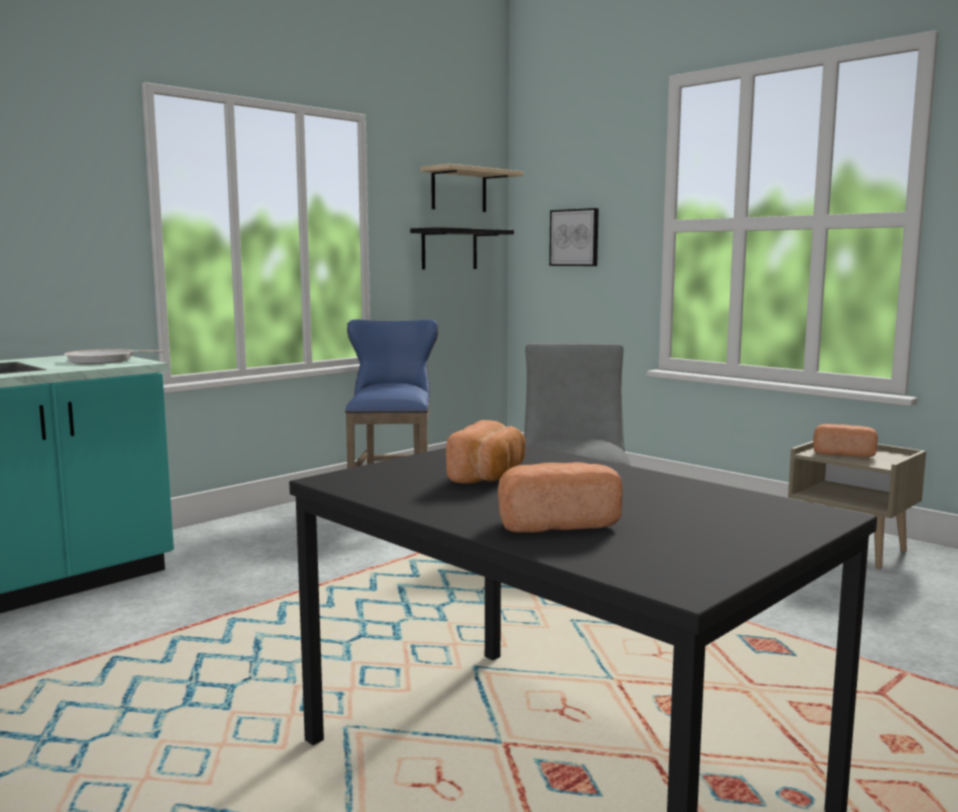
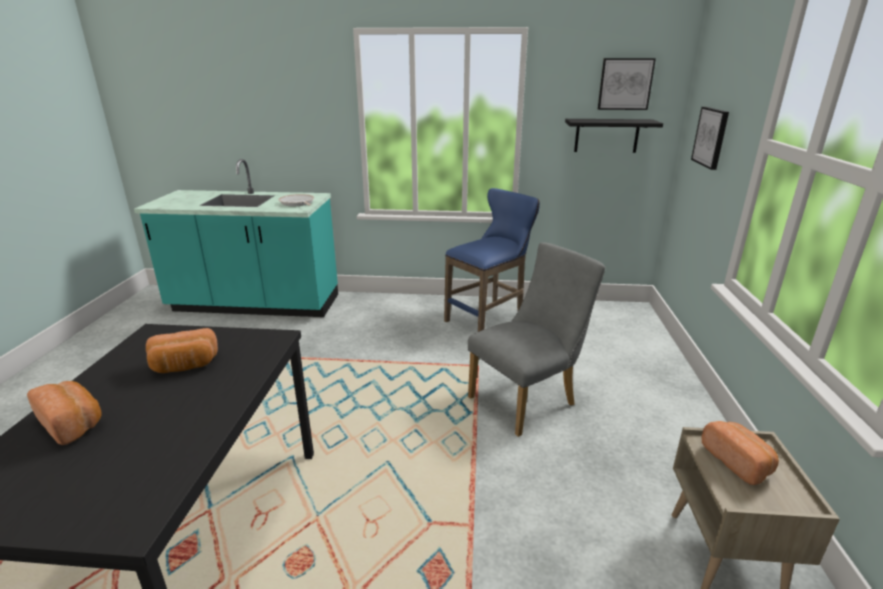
camera: 50 degrees right, 15 degrees up
(459, 190) = (625, 84): beige shelf -> picture

